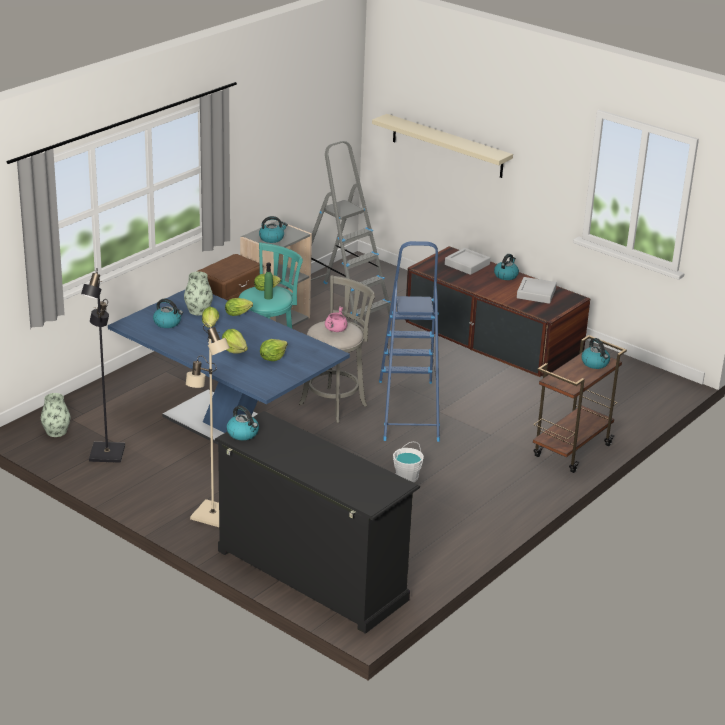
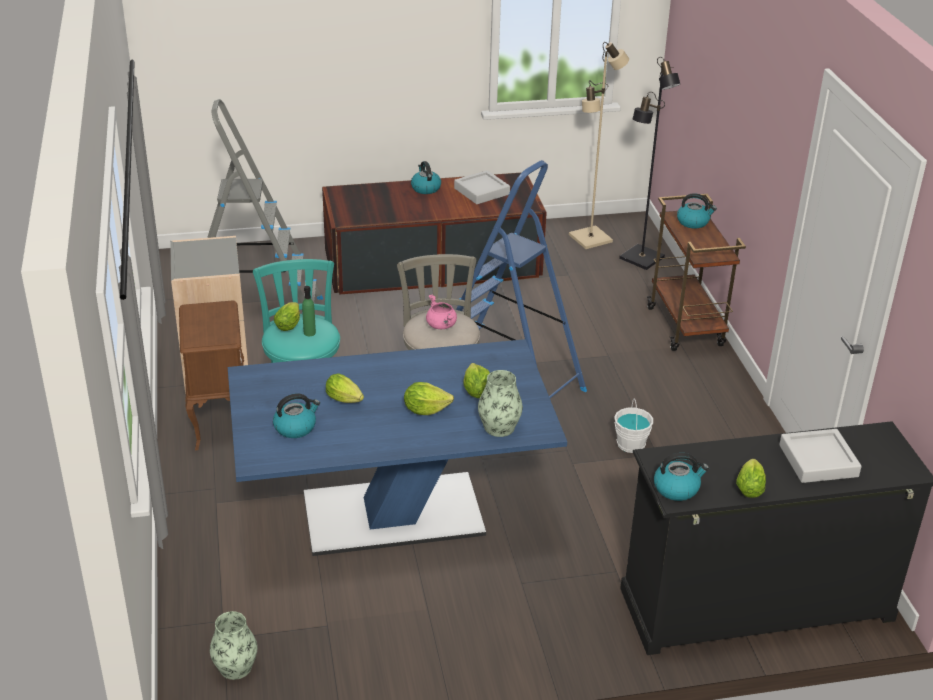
camera: 50 degrees left, 5 degrees up
(107, 453) = (340, 644): black floor lamp -> black floor lamp (641, 258)
(198, 310) = (296, 391): vase -> vase (499, 427)
(212, 514) = (567, 621): beige floor lamp -> beige floor lamp (590, 238)
(239, 313) = (342, 367): lettuce -> lettuce (749, 487)
(272, 238) = (209, 263): kettle -> none
(447, 146) = (280, 66): beige shelf -> none
(467, 264) = (374, 196): grey tray -> grey tray (818, 461)

